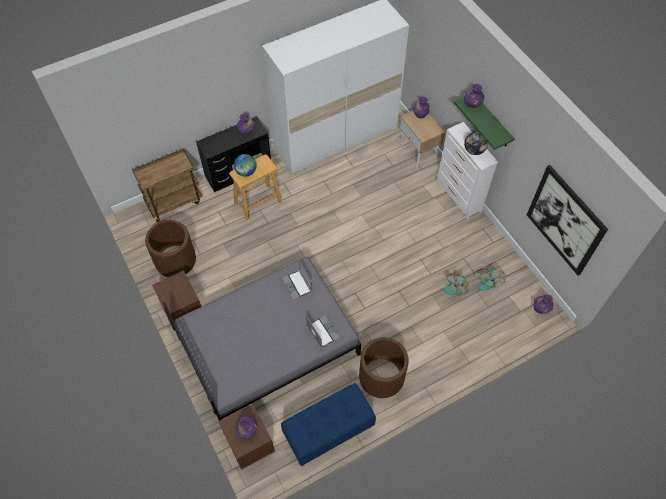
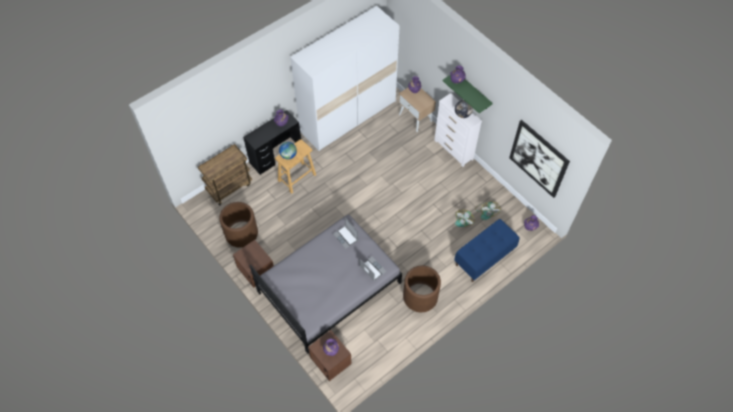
camera: 10 degrees left, 0 degrees up
(328, 431) = (388, 343): blue bench -> blue bench (484, 257)

